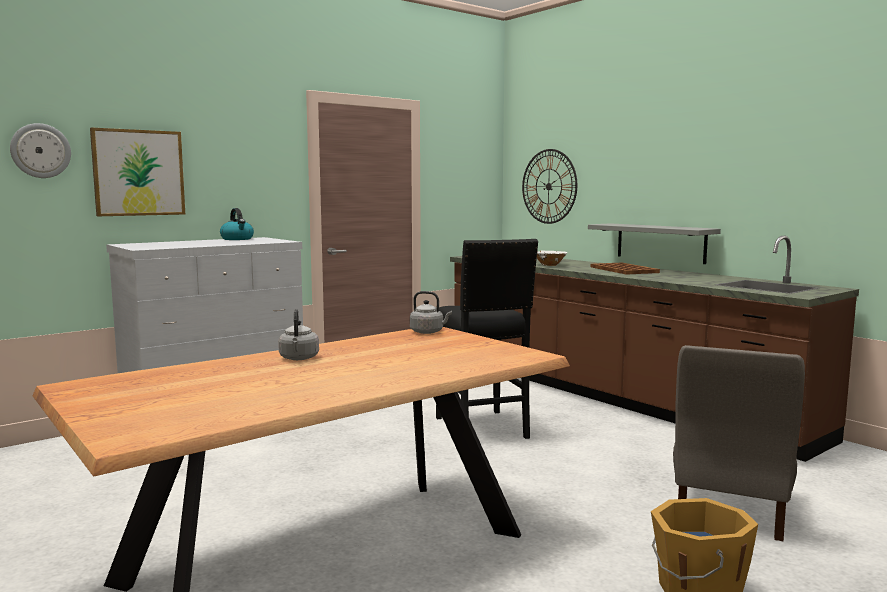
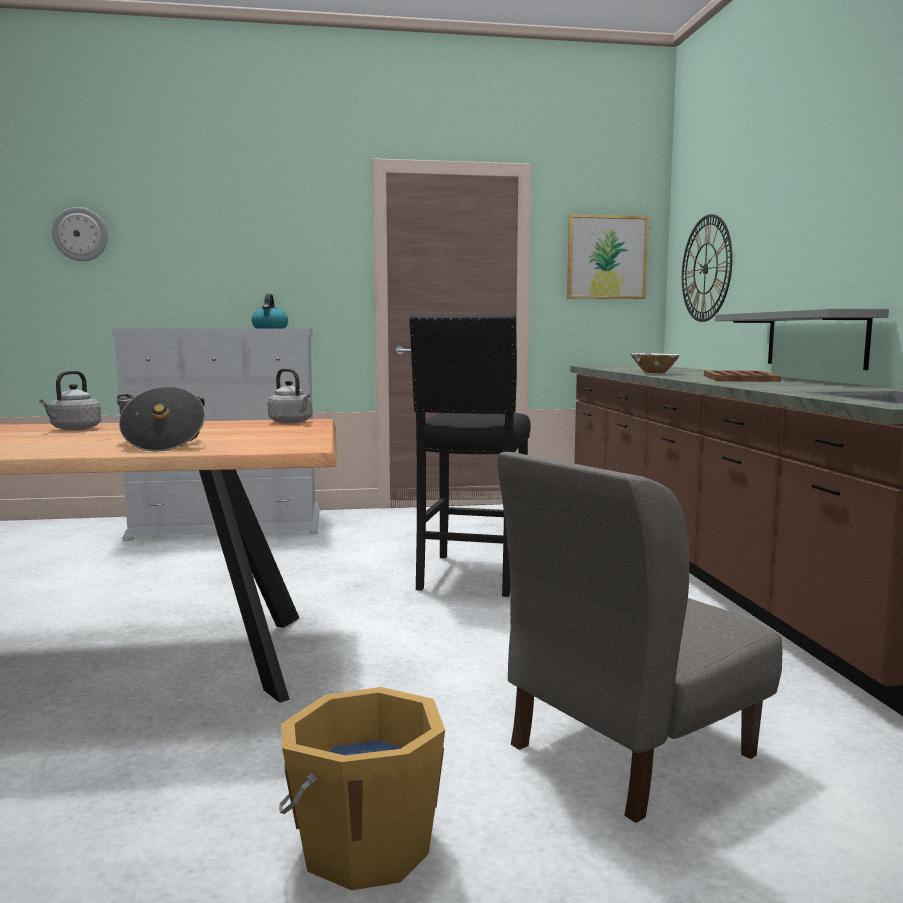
camera: 30 degrees right, 0 degrees up
(138, 173) = (175, 256): picture -> picture (606, 257)
(431, 363) = (162, 442): none -> cooking pot

